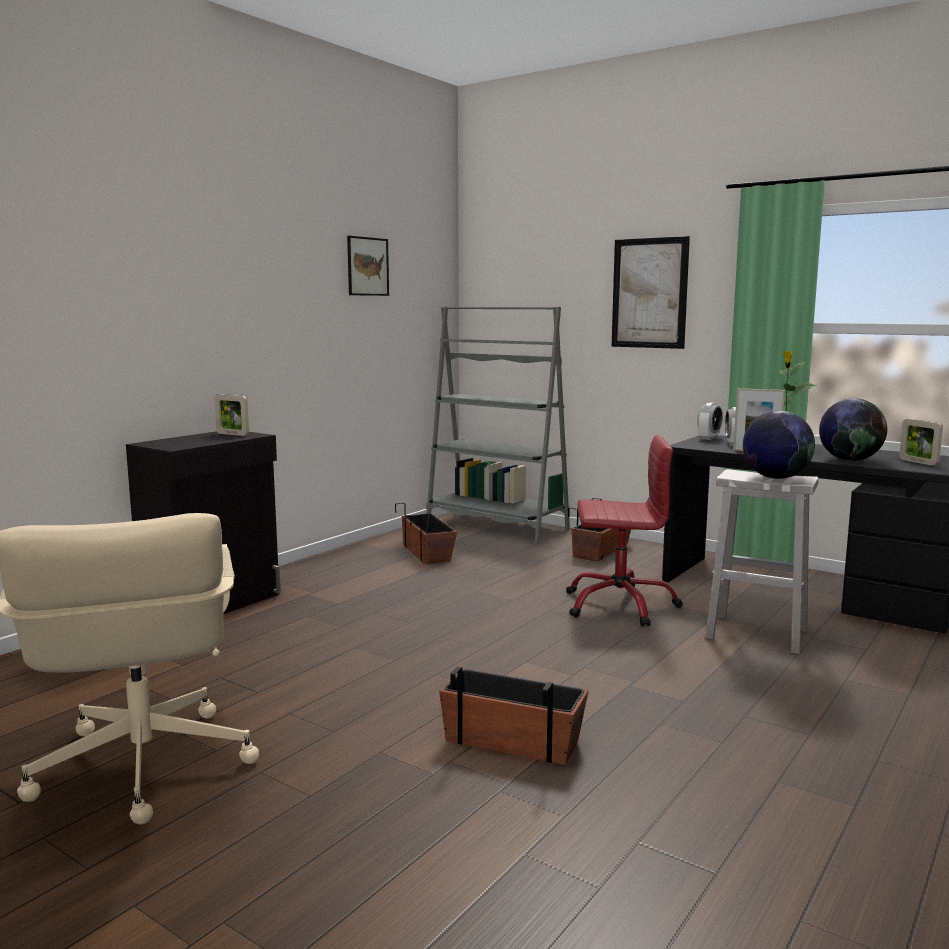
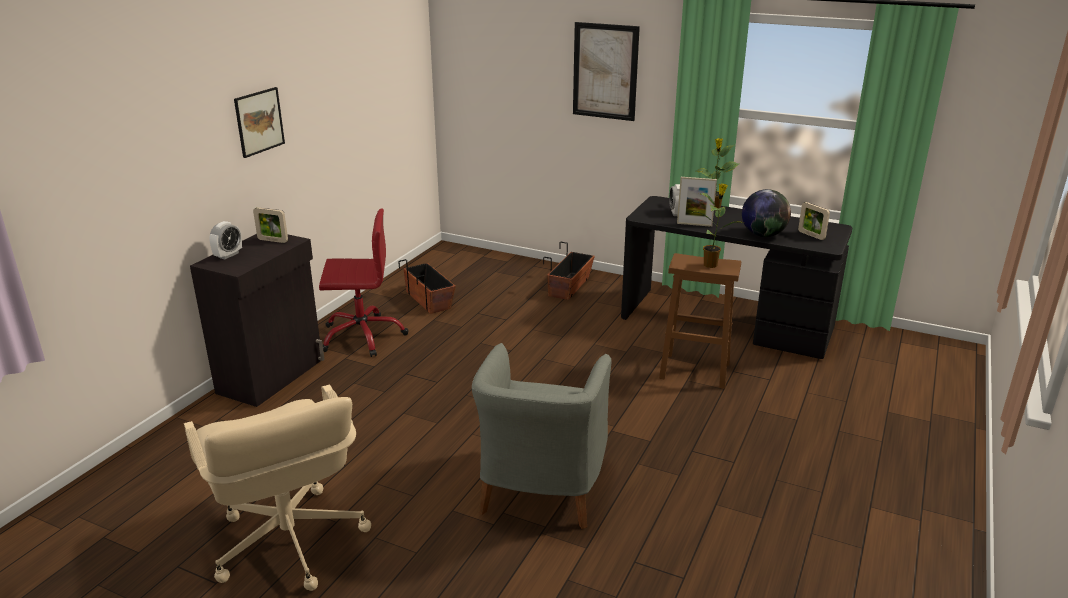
camera: 10 degrees left, 15 degrees up
(367, 266) = (357, 53): picture -> picture (259, 121)
(497, 526) = (478, 261): grey bookcase -> none
(512, 740) = (540, 490): planter -> grey armchair
(619, 605) = (593, 348): red office chair -> red office chair (362, 336)
(708, 438) = (656, 203): alarm clock -> alarm clock (228, 255)
(754, 634) = (693, 370): white stool -> brown stool
(775, 478) = (711, 265): globe -> potted plant

